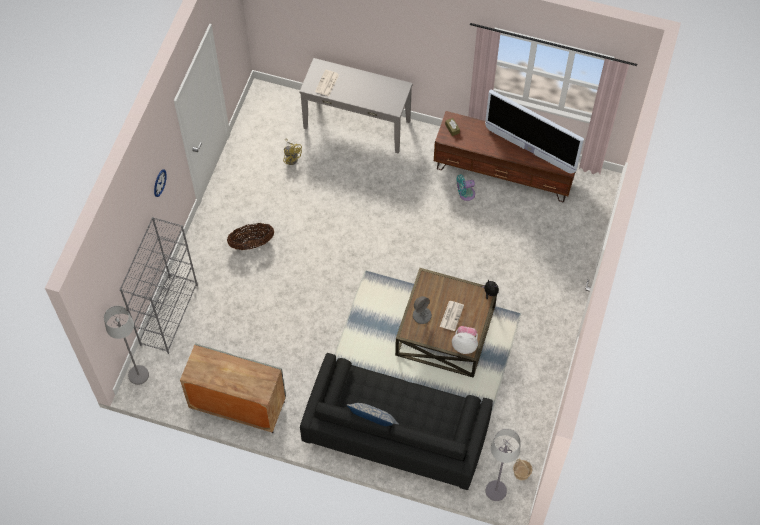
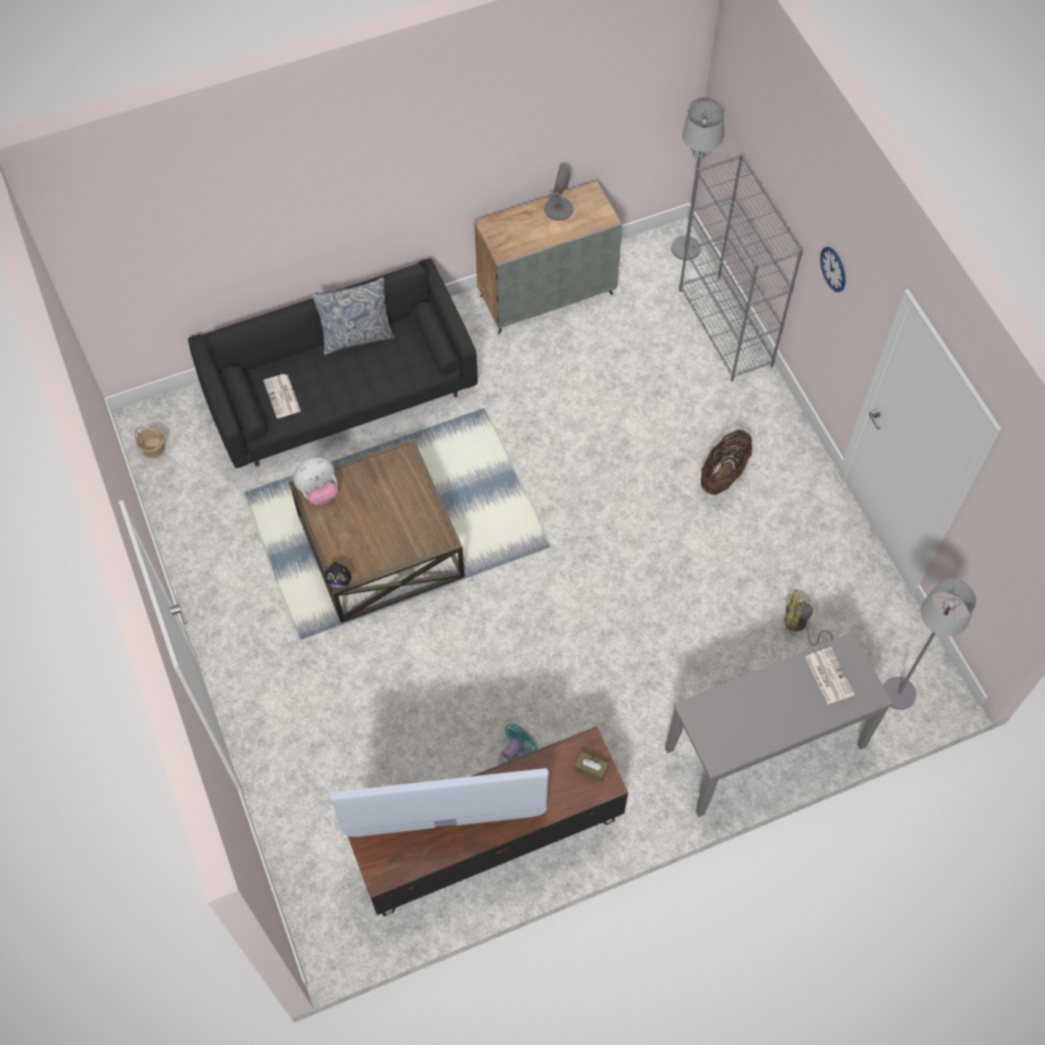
camera: 140 degrees right, 0 degrees up
(422, 315) = (404, 488): grey table lamp -> grey table lamp (558, 209)
(451, 315) = (366, 515): newspaper -> newspaper (282, 397)
(495, 491) = (171, 409): grey floor lamp -> grey floor lamp (898, 693)

